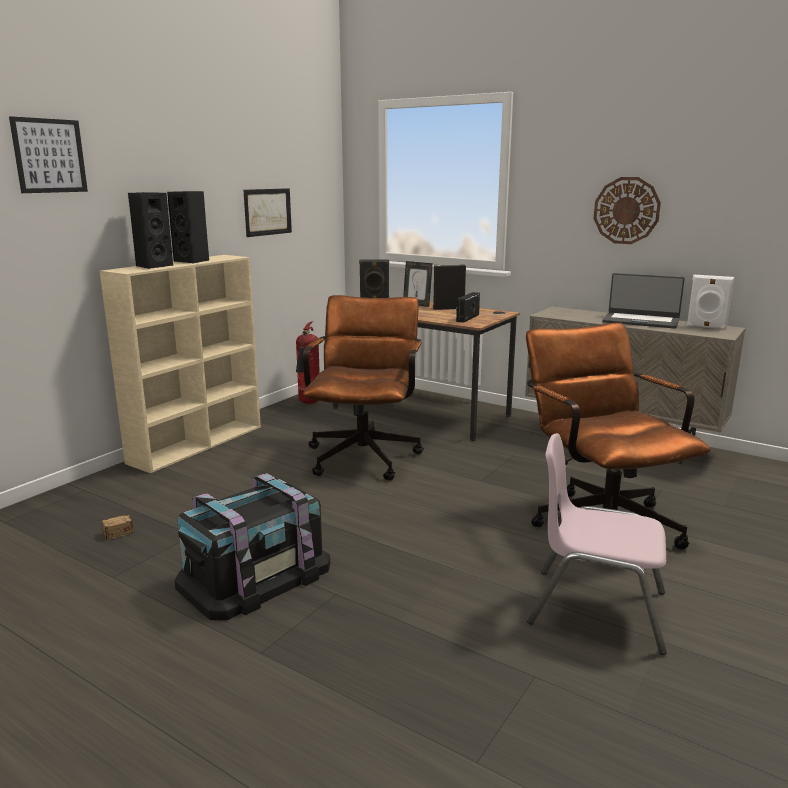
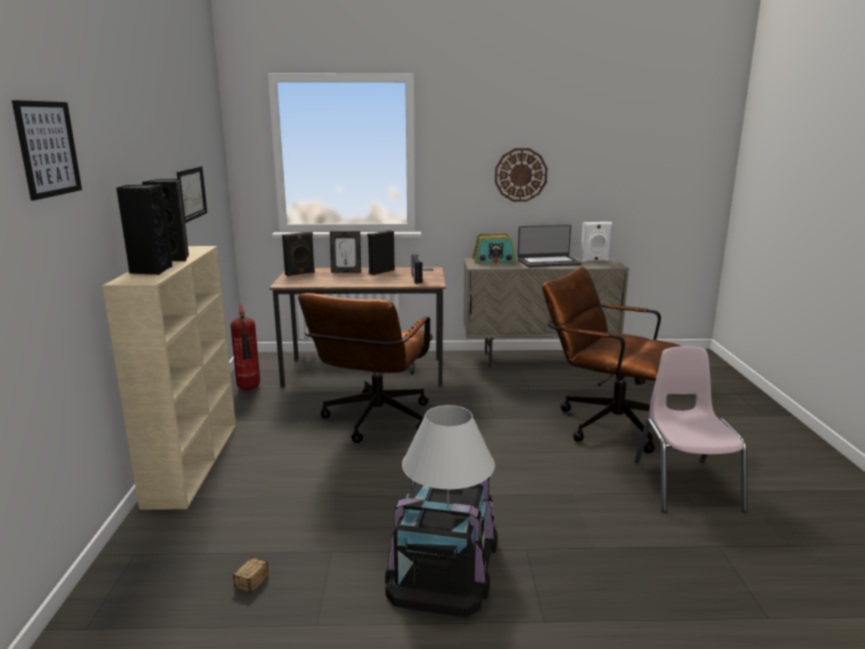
camera: 35 degrees left, 0 degrees up
(221, 509) = (447, 507): none -> white table lamp
(365, 453) = (373, 422): brown office chair -> brown office chair turned 135 degrees counterclockwise
(578, 312) = (493, 261): none -> radio
(596, 608) = (685, 485): pink chair -> pink chair turned 105 degrees clockwise

